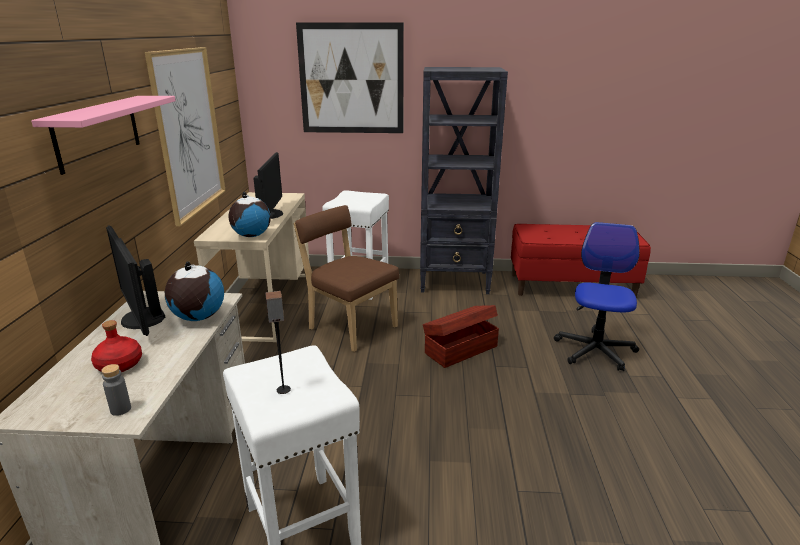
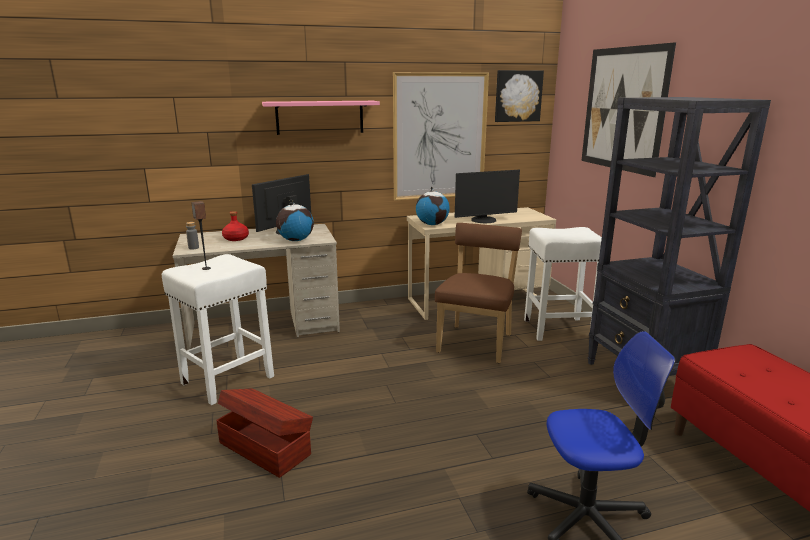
camera: 70 degrees right, 5 degrees down
(220, 73) = (517, 96): none -> picture
(460, 349) = (490, 406): brown storage box -> brown storage box (265, 447)

